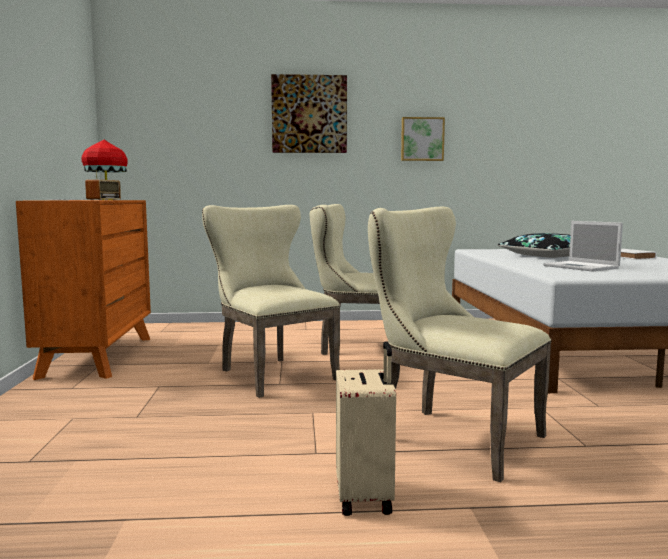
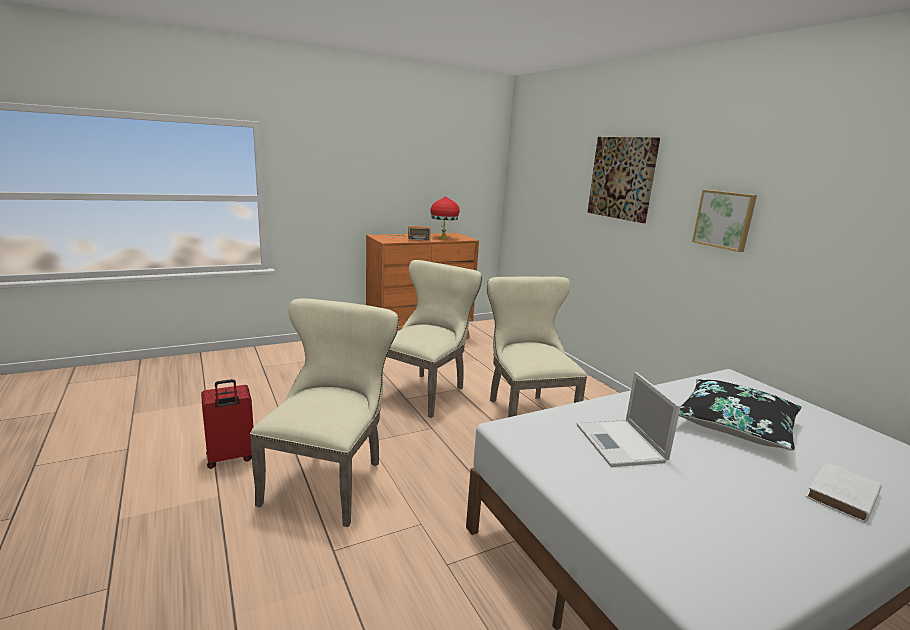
camera: 65 degrees right, 10 degrees up
(366, 497) = (230, 458): beige suitcase -> red suitcase
(582, 267) = (621, 444): laptop -> laptop turned 45 degrees counterclockwise

